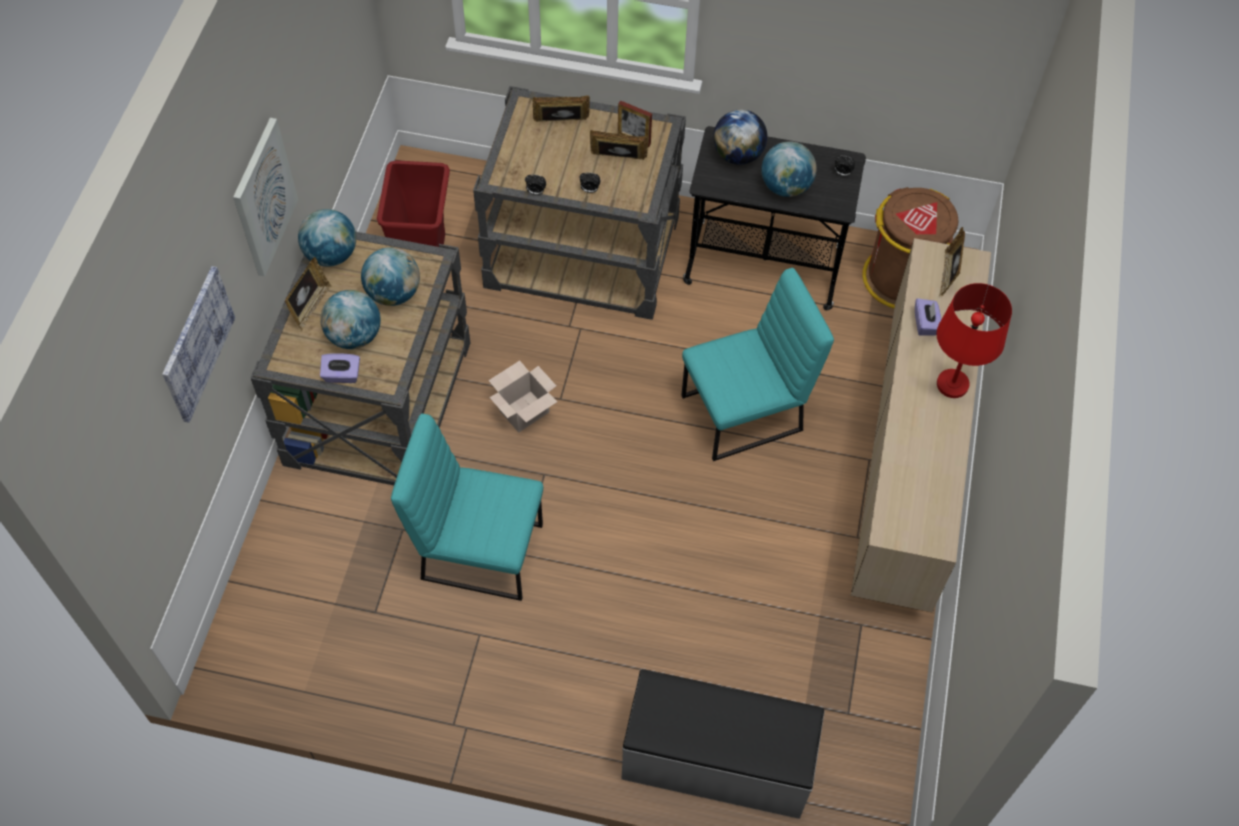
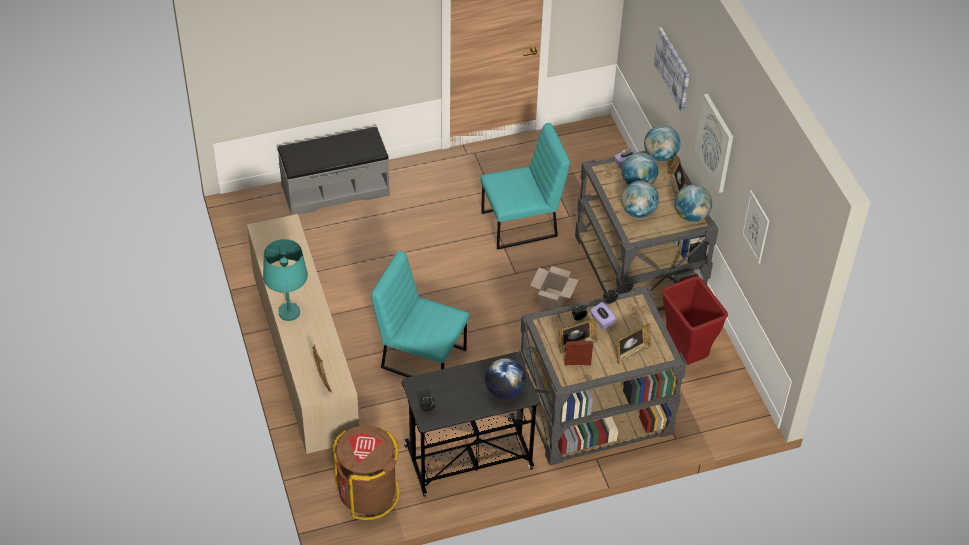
camera: 150 degrees right, 10 degrees down
(321, 93) = (755, 226): none -> picture
(745, 412) = (421, 357): turquoise chair -> turquoise chair turned 75 degrees clockwise
(786, 187) = (459, 383): globe -> globe (660, 156)
(925, 324) = (322, 341): purple tissue box -> purple tissue box (602, 321)
(952, 385) = (289, 312): red table lamp -> turquoise table lamp

